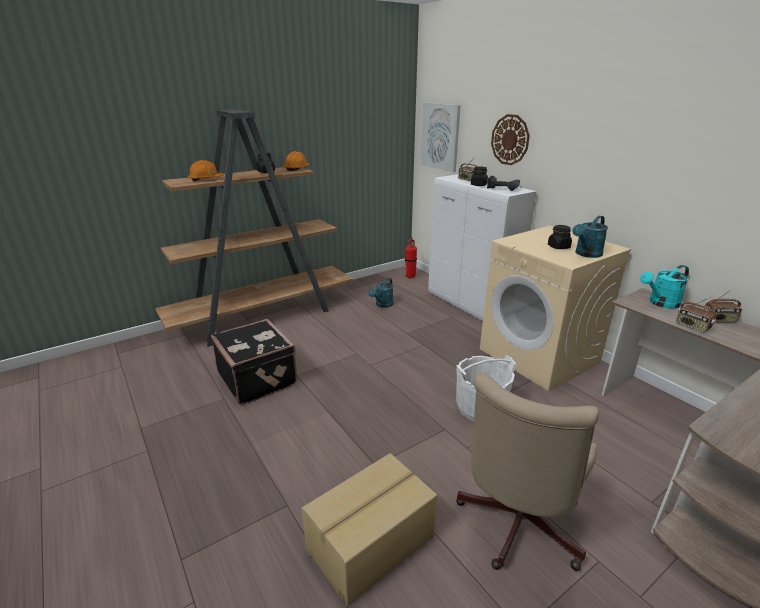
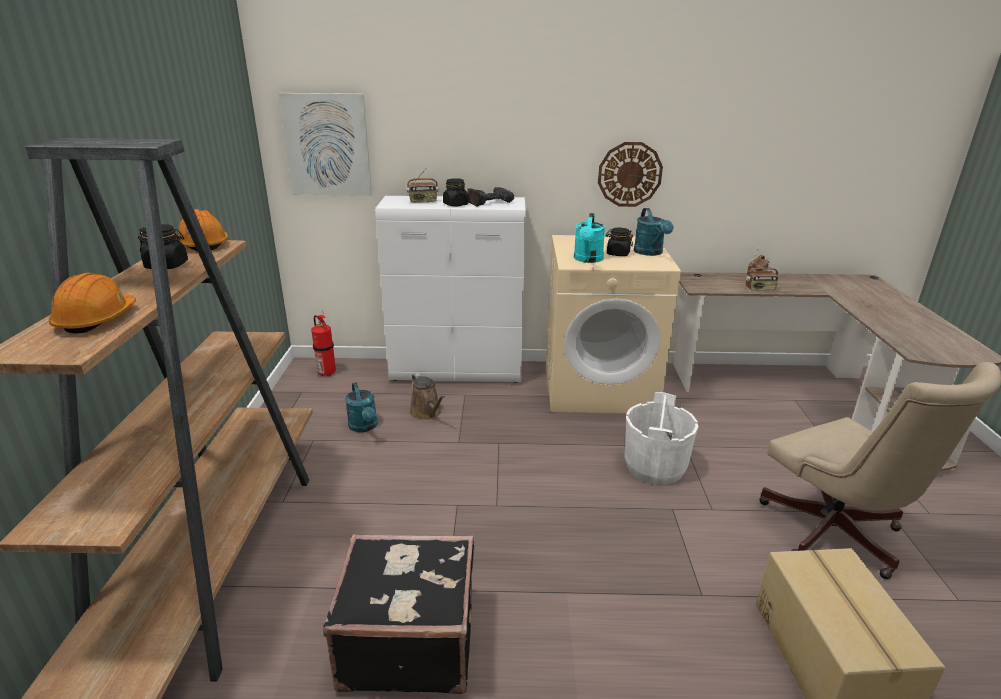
camera: 55 degrees left, 0 degrees up
(418, 314) = (427, 413): none -> brown watering can
(510, 140) = (468, 137): wall clock -> wall clock (629, 174)
(660, 303) = (711, 280): turquoise watering can -> turquoise watering can (588, 260)

